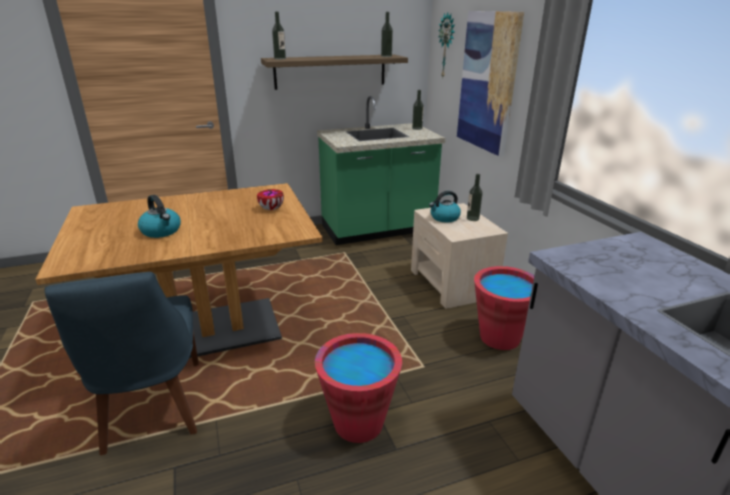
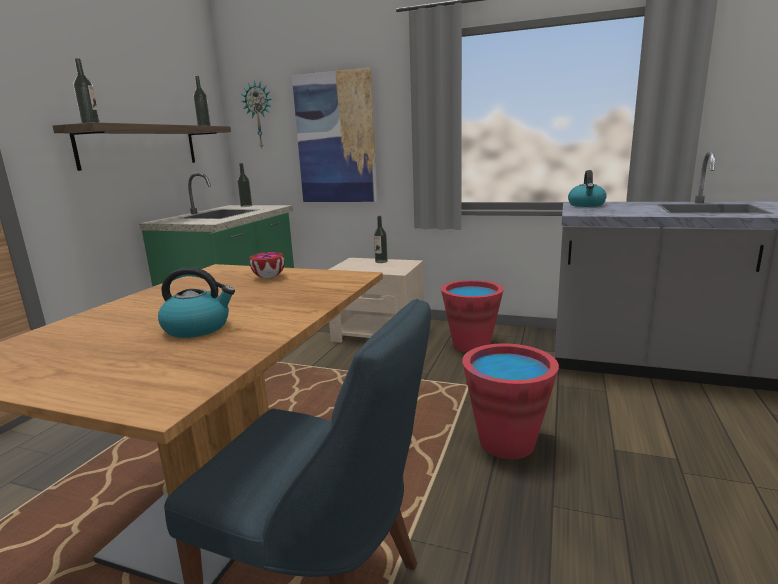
camera: 50 degrees left, 10 degrees down
(444, 218) = (361, 267): kettle -> kettle (586, 205)

